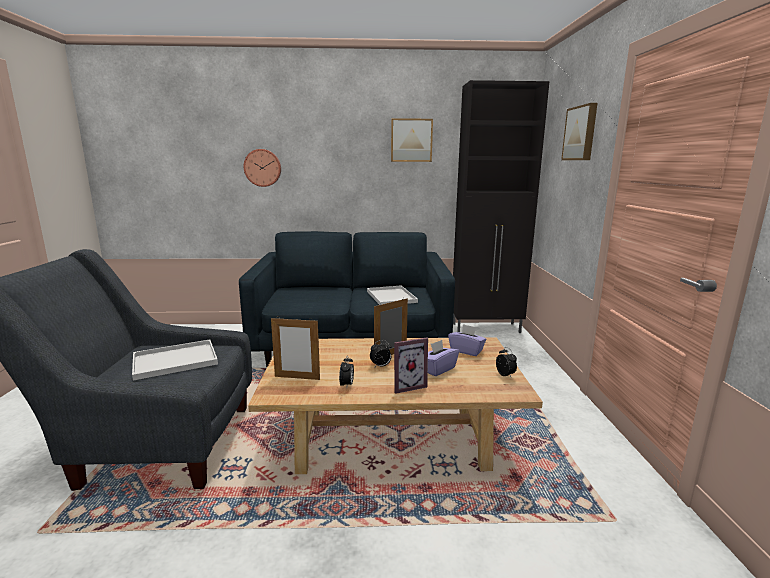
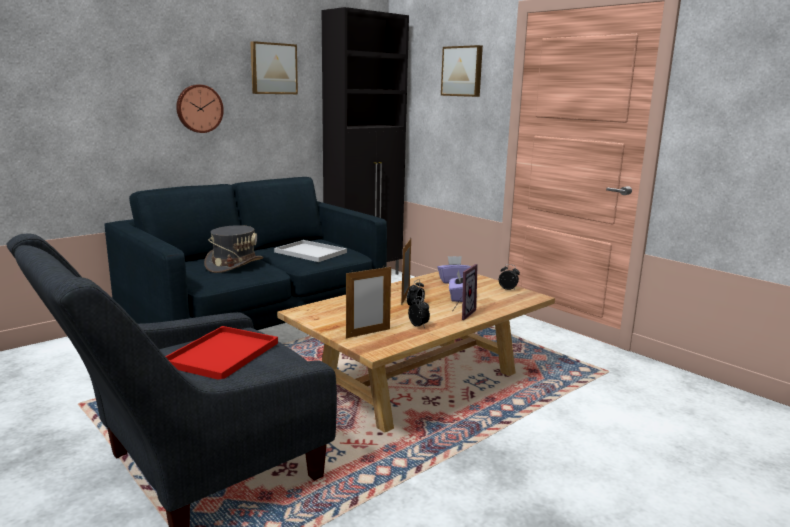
camera: 40 degrees left, 0 degrees up
(177, 360) = (222, 353): white tray -> red tray
(263, 168) = (85, 101): wall clock -> wall clock (199, 108)
(321, 296) = (234, 265): none -> grey hat

